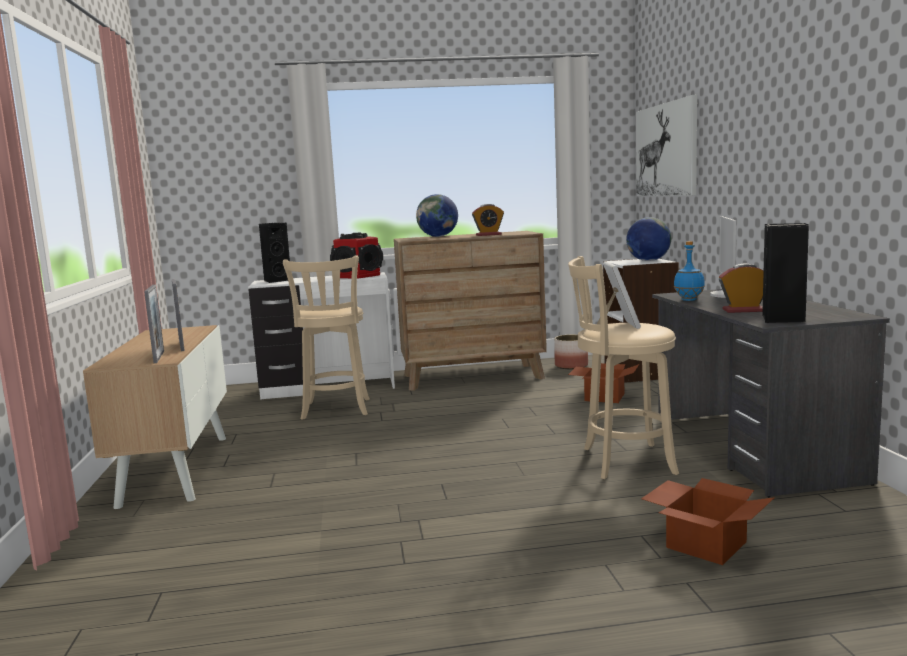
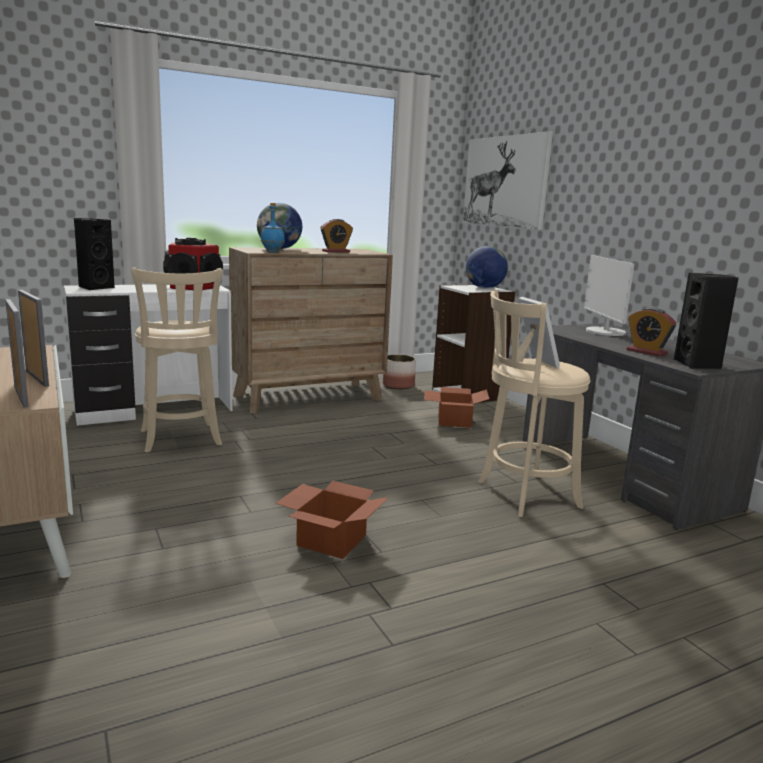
camera: 20 degrees left, 5 degrees up
(689, 300) = (577, 336): blue bottle -> blue bottle (273, 252)
(705, 543) = (664, 588): cardboard box -> cardboard box (330, 539)
(743, 310) = (646, 352): alarm clock -> alarm clock turned 120 degrees counterclockwise

